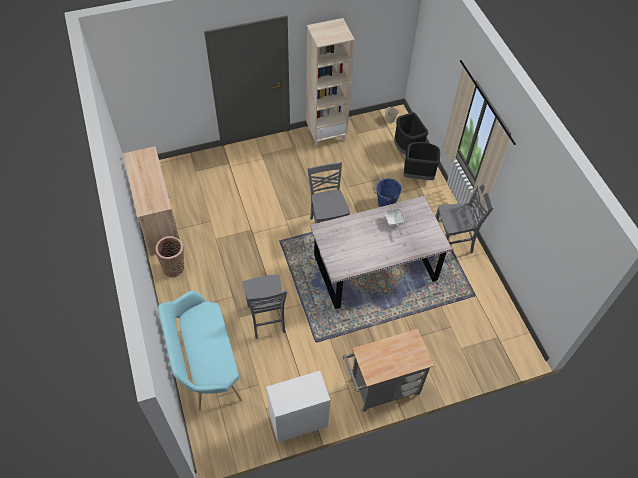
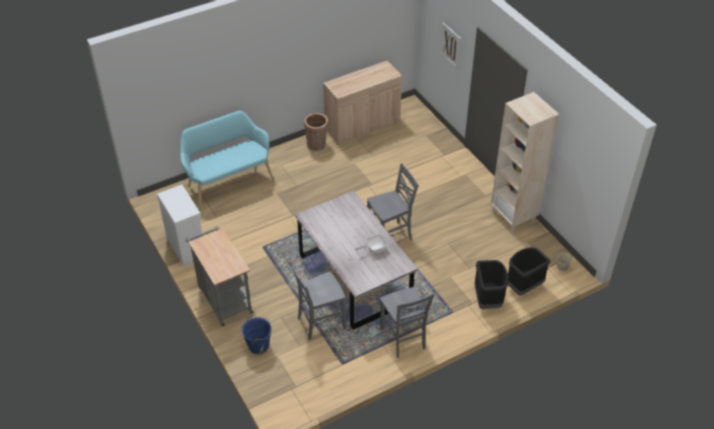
camera: 80 degrees right, 10 degrees down
(169, 80) = (450, 45): none -> picture
(267, 319) = (278, 211): grey chair -> grey chair (320, 322)
(385, 203) = (438, 277): blue bucket -> blue bucket (258, 345)

